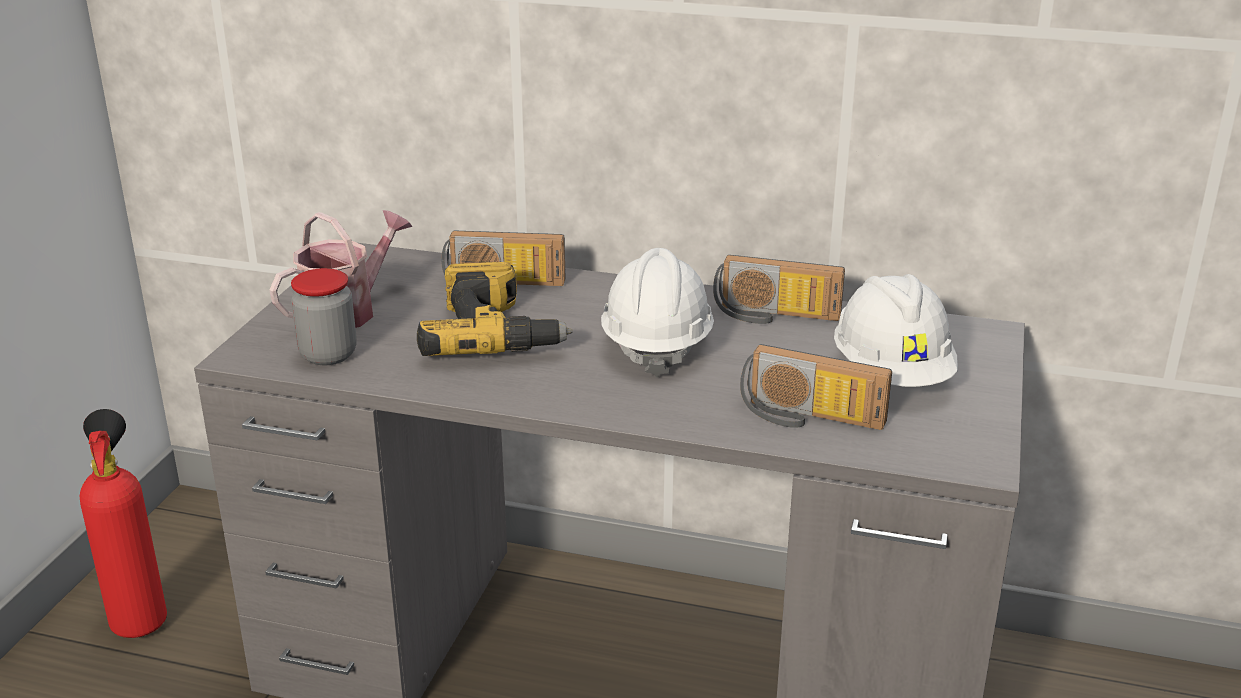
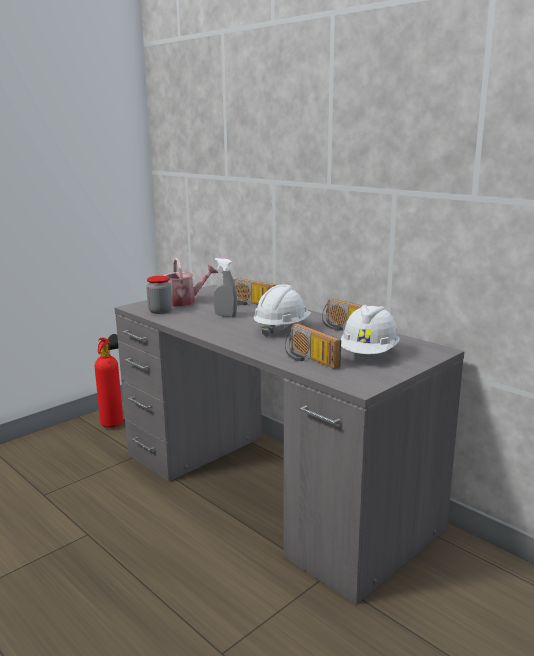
camera: 30 degrees right, 10 degrees down
(495, 334) = (225, 315): power drill -> grey spray bottle

